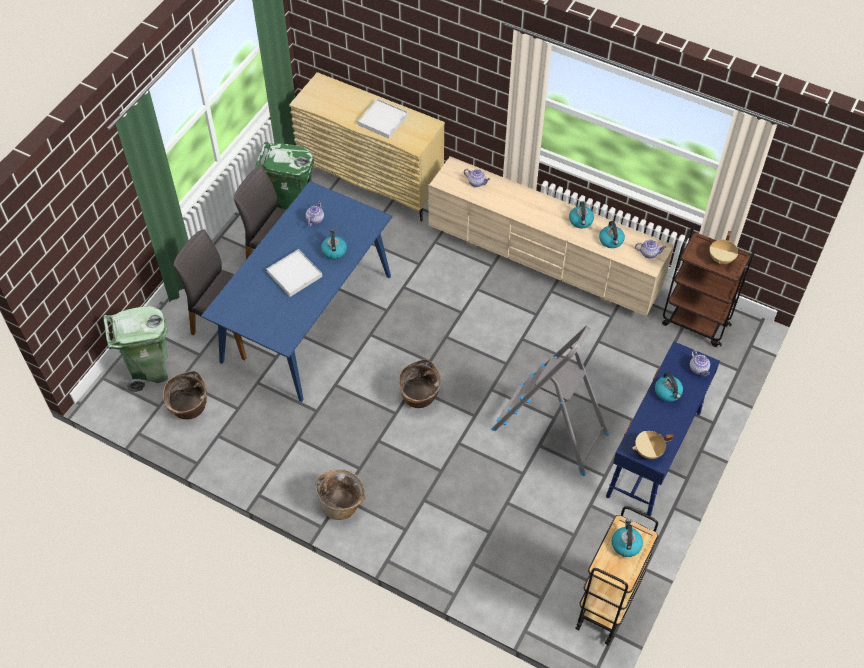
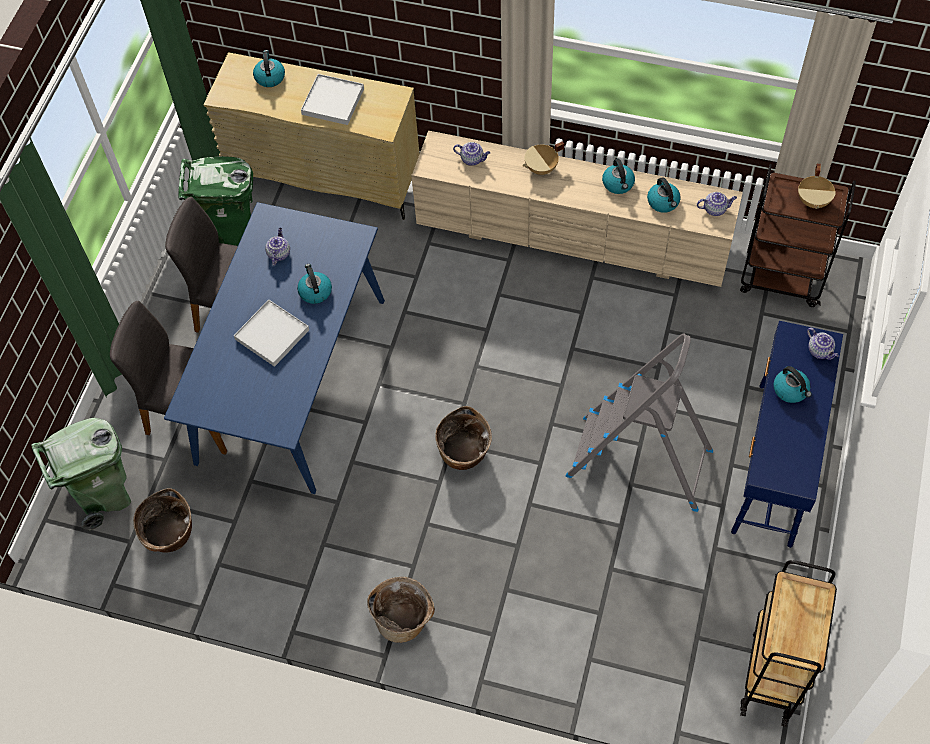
camera: 10 degrees left, 5 degrees up
(626, 544) = (799, 608): kettle -> kettle (269, 77)
(649, 452) = (788, 474): beige cooking pot -> beige cooking pot (541, 168)

